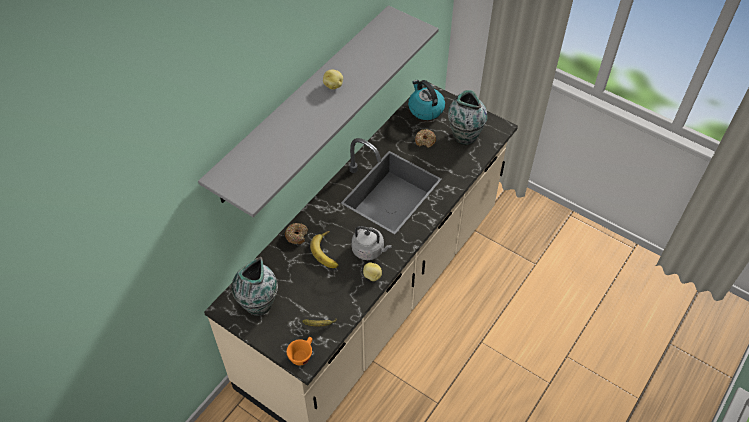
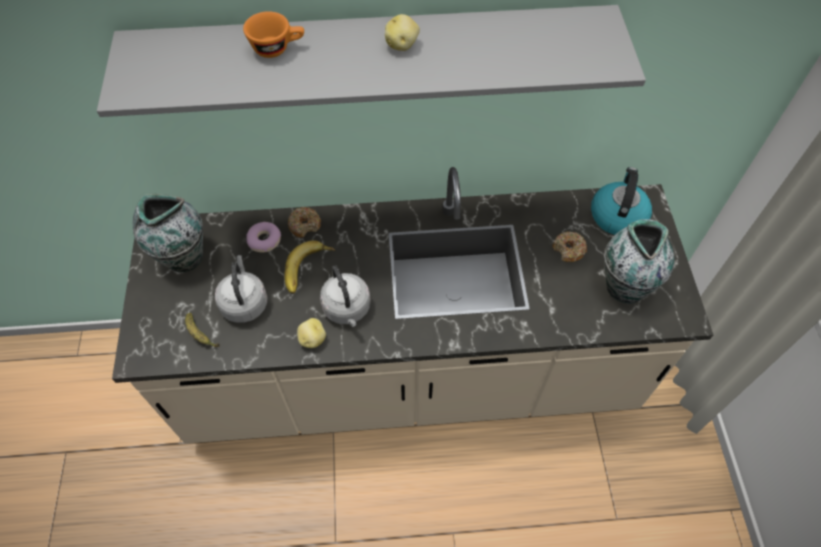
camera: 50 degrees right, 5 degrees up
(288, 259) = (264, 240): none -> donut
(302, 354) = (146, 346): orange cup -> orange cup (277, 48)
(319, 292) = (244, 302): none -> grey kettle

